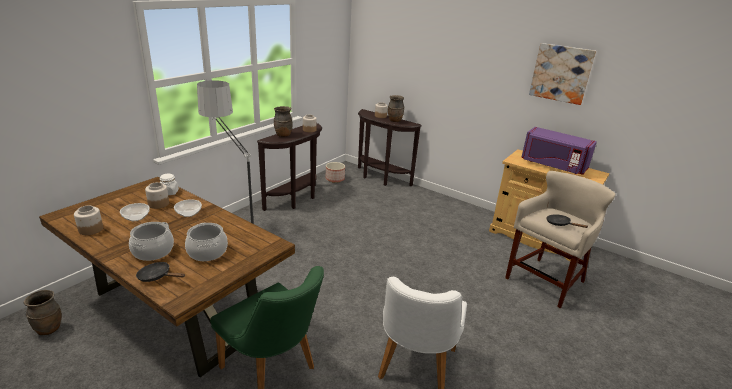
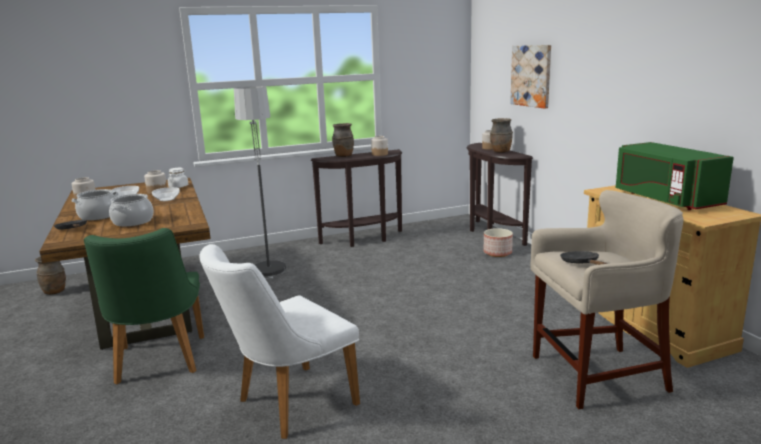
camera: 35 degrees right, 10 degrees down
(334, 179) = (432, 228): planter -> planter (497, 253)
(553, 165) = (665, 199): purple microwave -> green microwave
(561, 73) = (685, 54): picture -> picture (531, 76)

